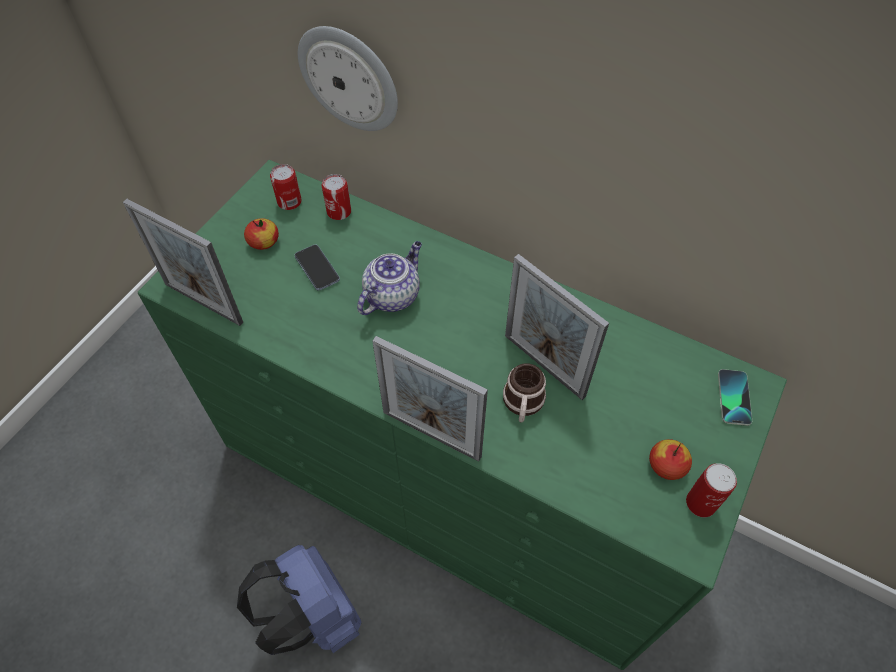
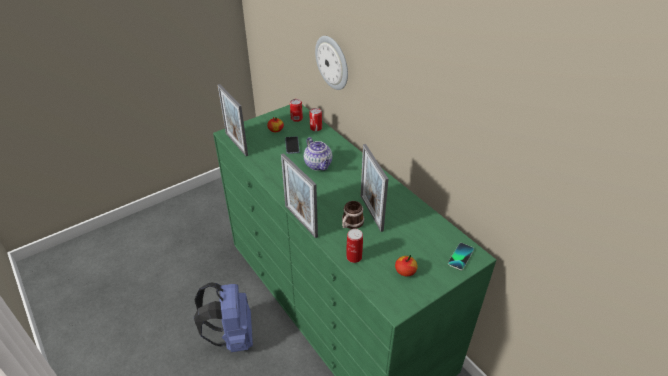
camera: 25 degrees right, 15 degrees down
(392, 295) = (318, 165): teapot -> teapot turned 90 degrees clockwise
(701, 503) = (412, 292): can -> can (354, 257)

